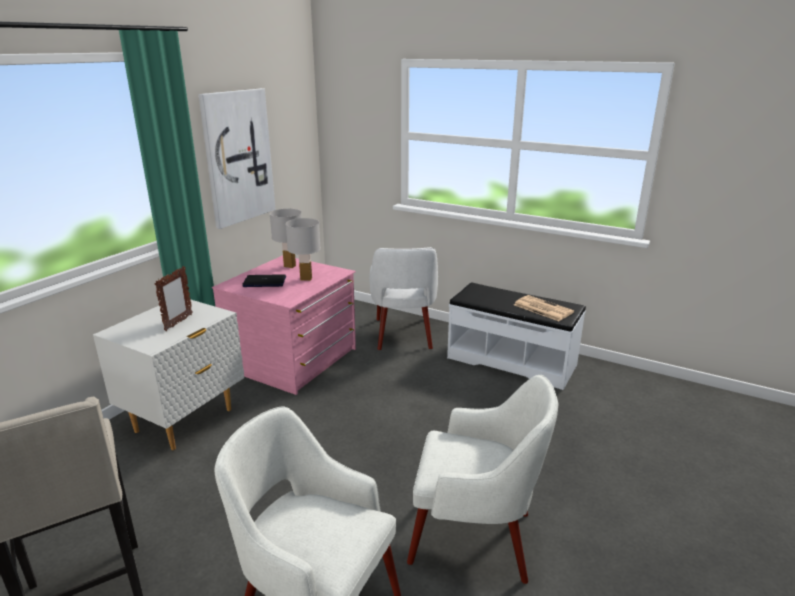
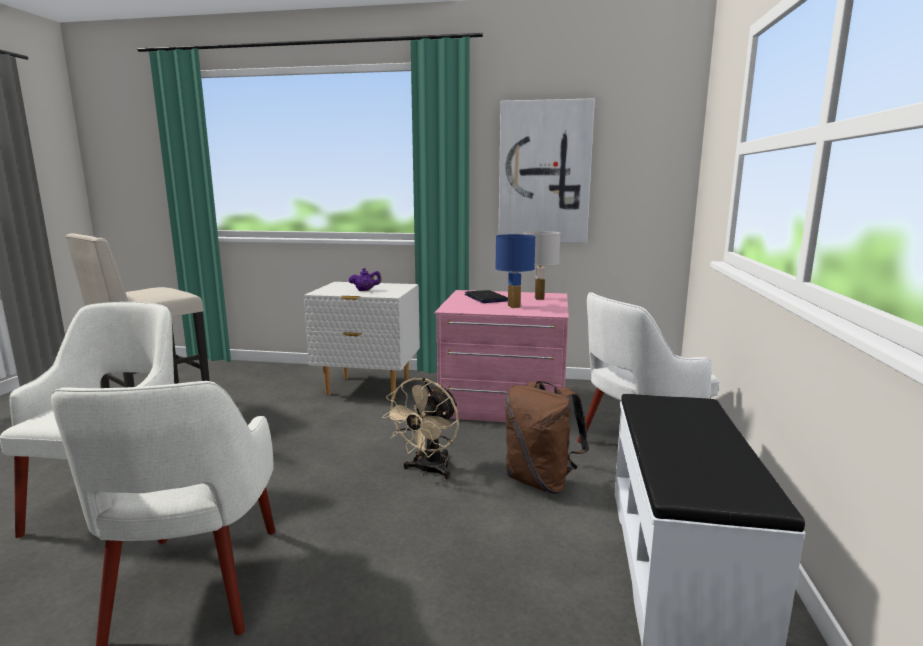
camera: 70 degrees right, 10 degrees down
(178, 323) = (365, 290): picture frame -> purple teapot
(306, 279) = (514, 306): white table lamp -> blue table lamp
(379, 415) = (428, 471): none -> beige fan
(420, 376) = (541, 481): none -> brown backpack
(542, 308) = (695, 465): newspaper -> none

